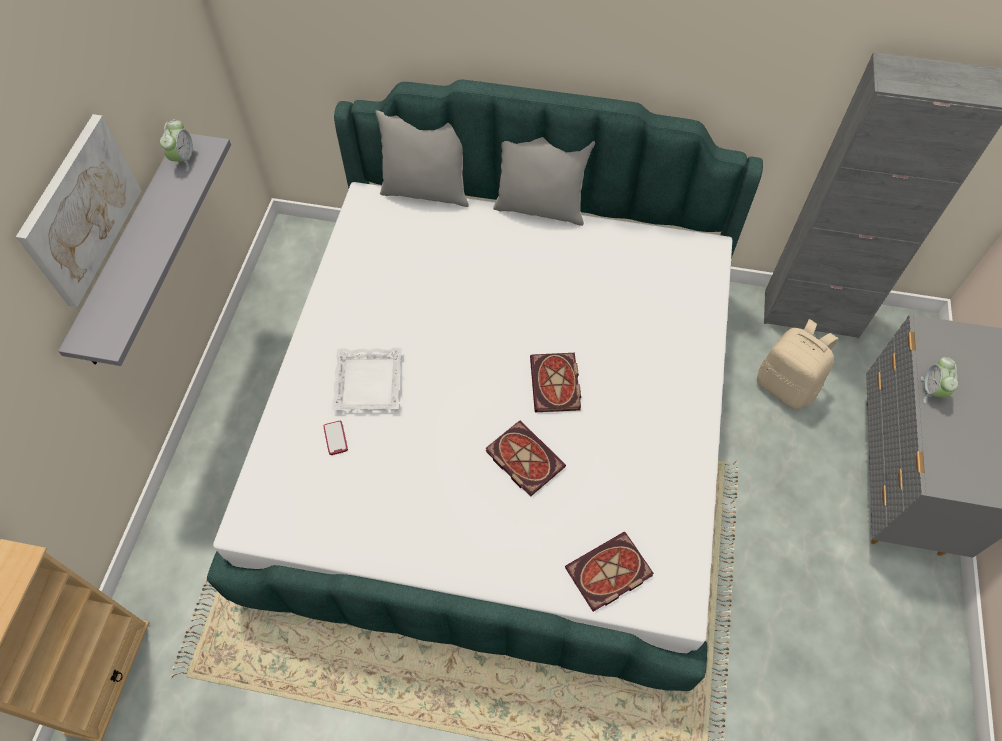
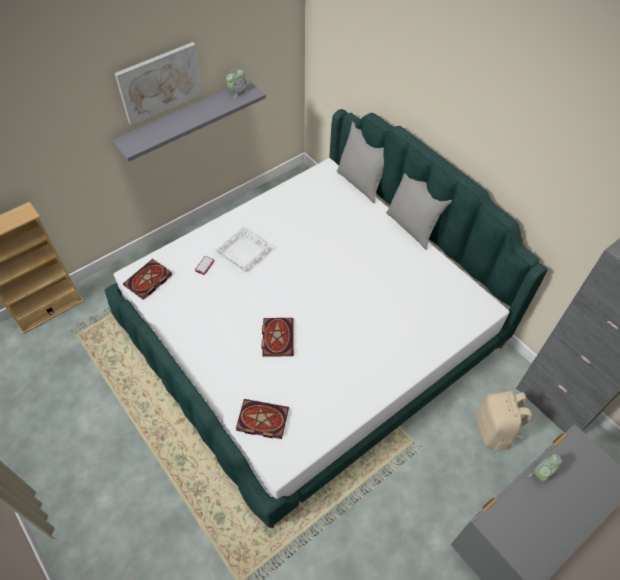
camera: 40 degrees right, 5 degrees down
(556, 385) = (329, 316): book -> book (148, 281)

